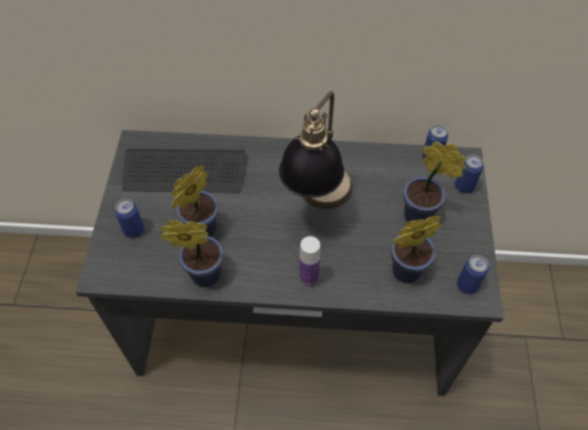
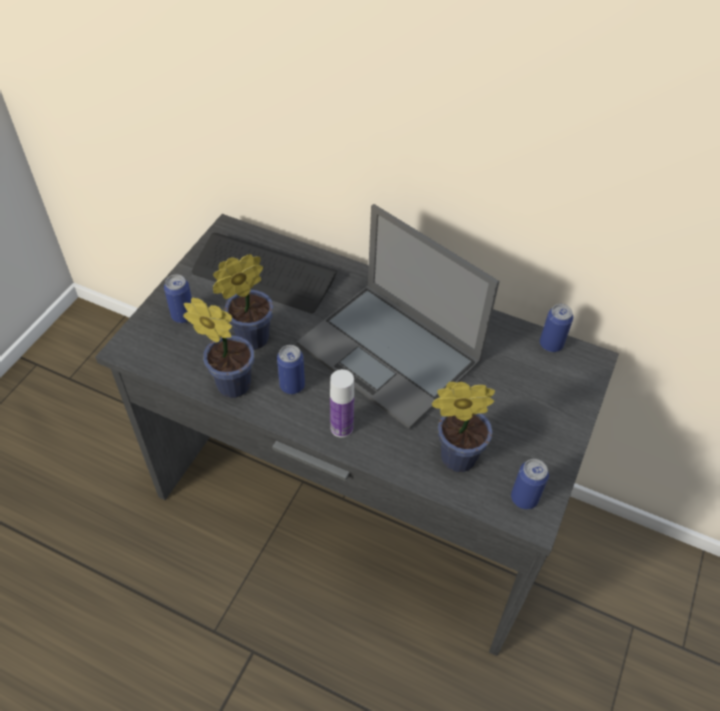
camera: 20 degrees right, 5 degrees down
(317, 205) = (391, 353): table lamp -> laptop
(421, 217) = (505, 405): potted plant -> none
(464, 186) = (575, 389): can -> can (292, 385)

